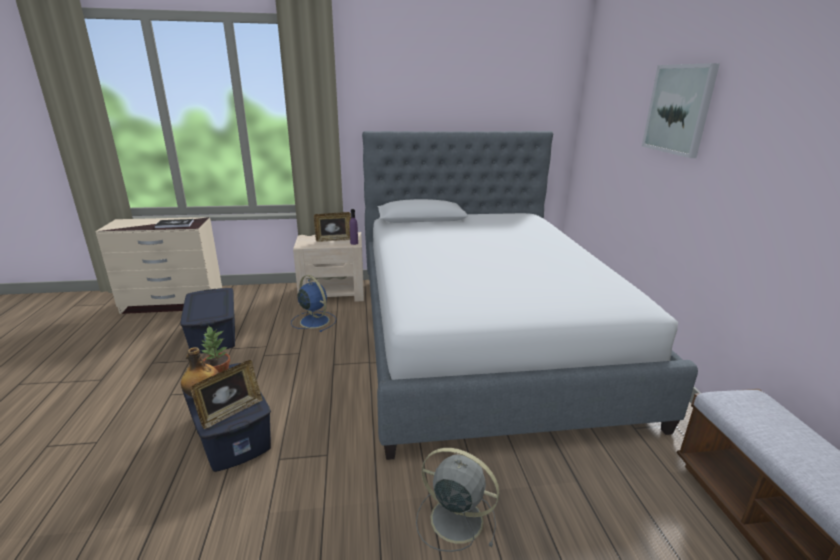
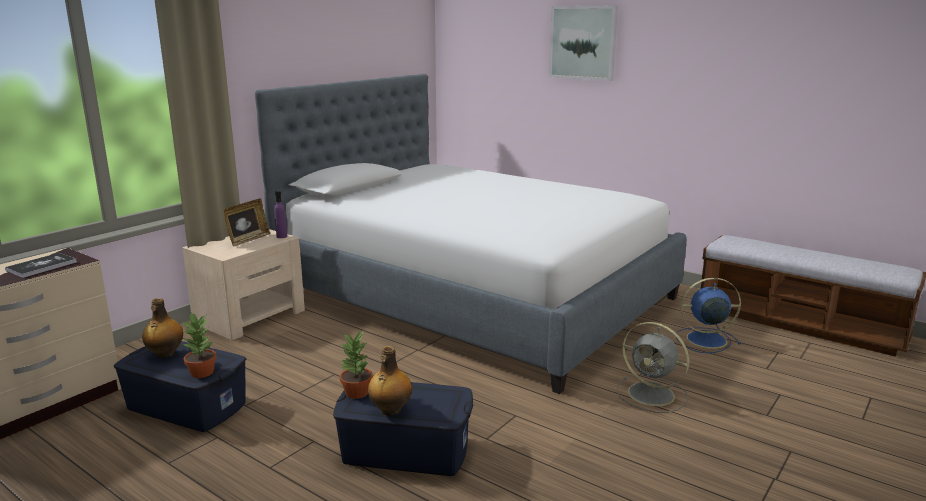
camera: 45 degrees left, 5 degrees down
(200, 316) = (202, 372): none -> potted plant
(211, 297) = (165, 354): none -> bottle
(231, 412) = (440, 404): picture frame -> none
(313, 320) = (287, 345): blue fan -> blue fan (704, 340)
(454, 518) = (653, 395): grey fan -> grey fan turned 120 degrees counterclockwise

